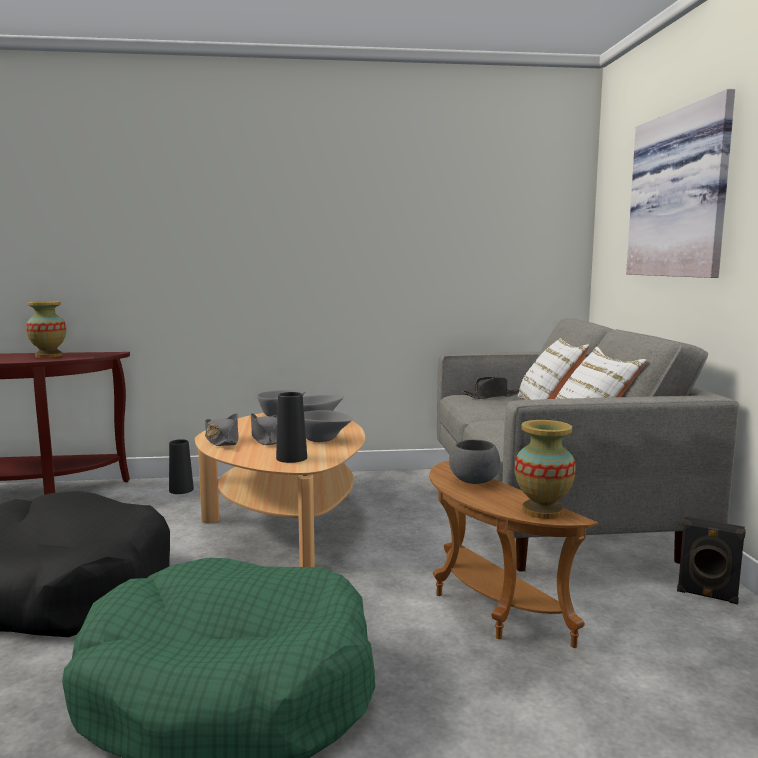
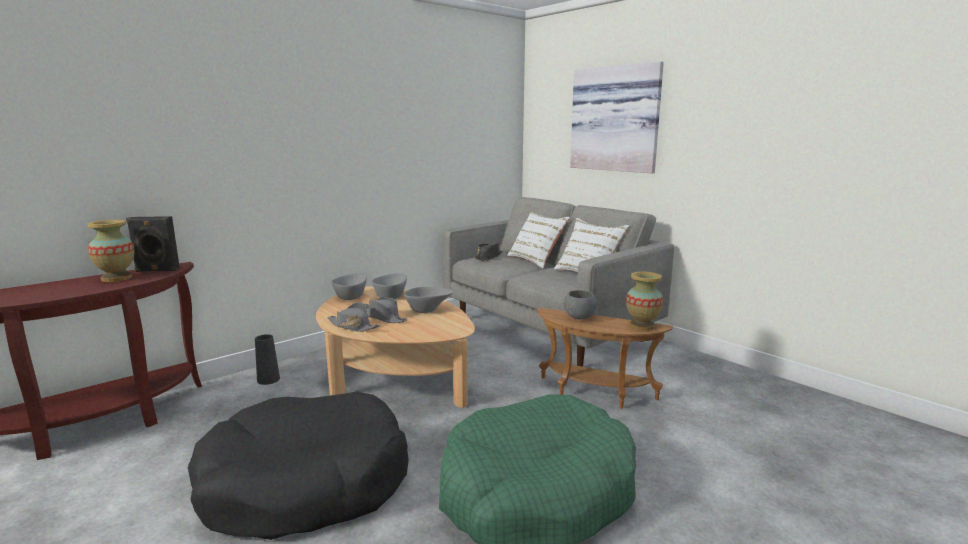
camera: 35 degrees left, 5 degrees up
(291, 458) = (435, 328): black vase -> none
(707, 595) = (673, 355): black speaker -> black speaker (157, 270)

